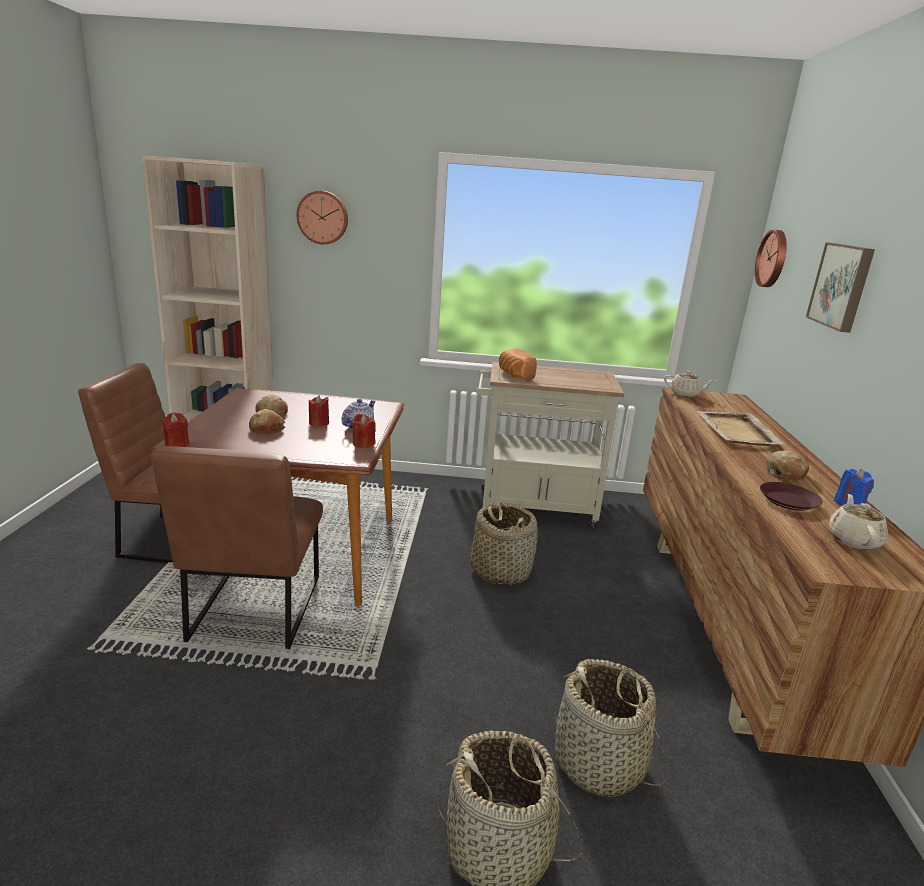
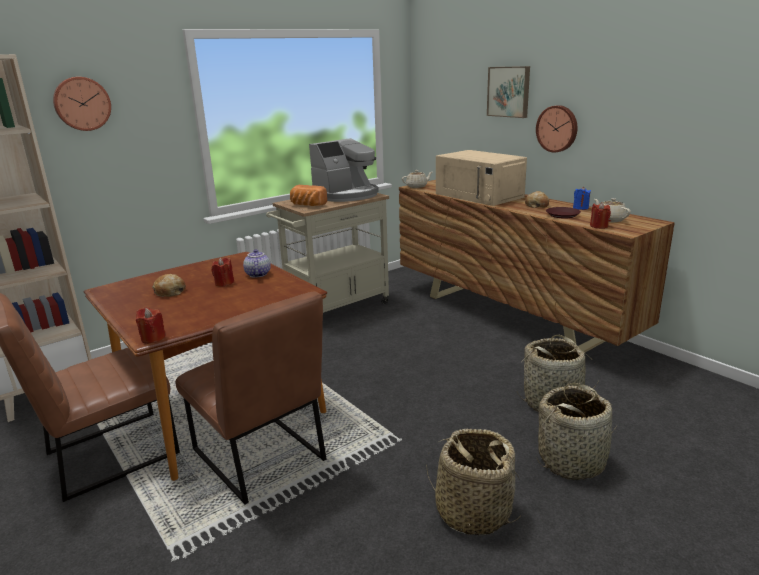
camera: 40 degrees left, 0 degrees up
(267, 429) = (196, 301): bread -> none
(363, 444) = (288, 281): red candle -> red candle (599, 226)
(500, 570) = (373, 349): basket -> basket (473, 511)
(579, 377) = (346, 195): none -> coffee machine
(737, 431) = (479, 195): beige tray -> beige microwave
(773, 259) = (431, 85): wall clock -> wall clock (557, 128)

